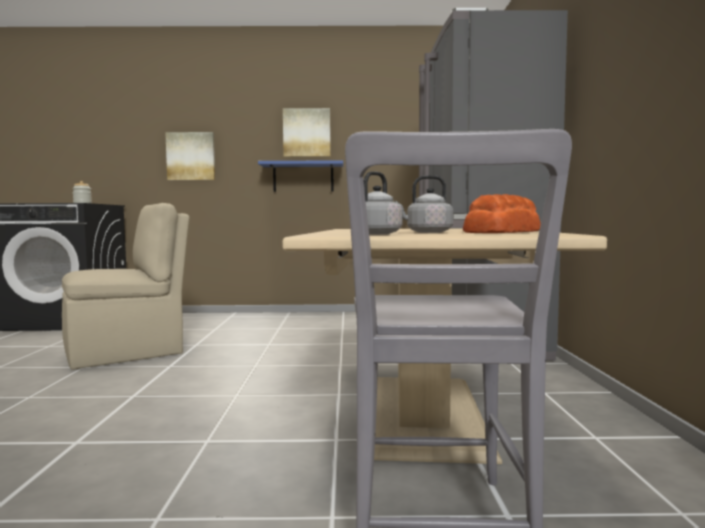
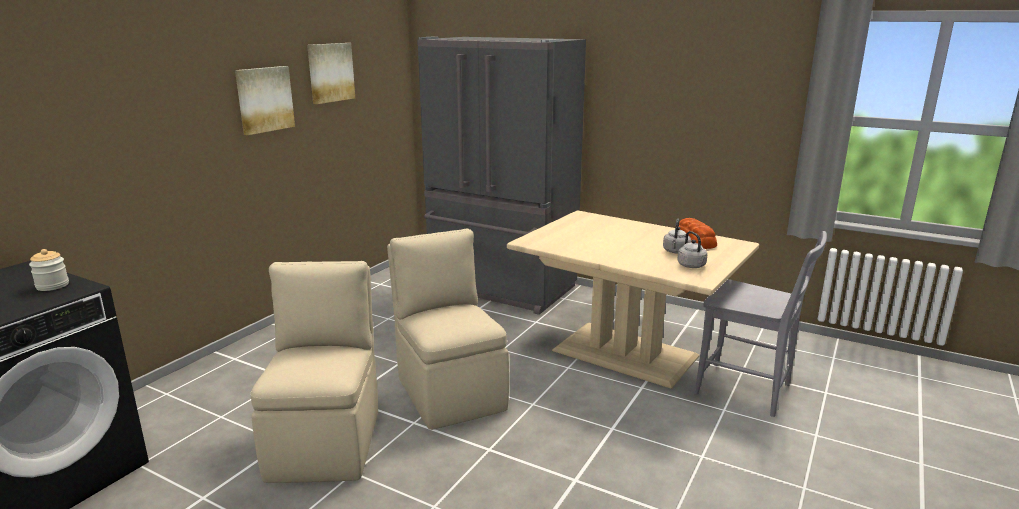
camera: 60 degrees left, 15 degrees up
(191, 156) = (123, 155): picture -> picture (330, 72)
(233, 365) = (450, 392): none -> beige chair
(303, 177) = (267, 157): blue shelf -> none

